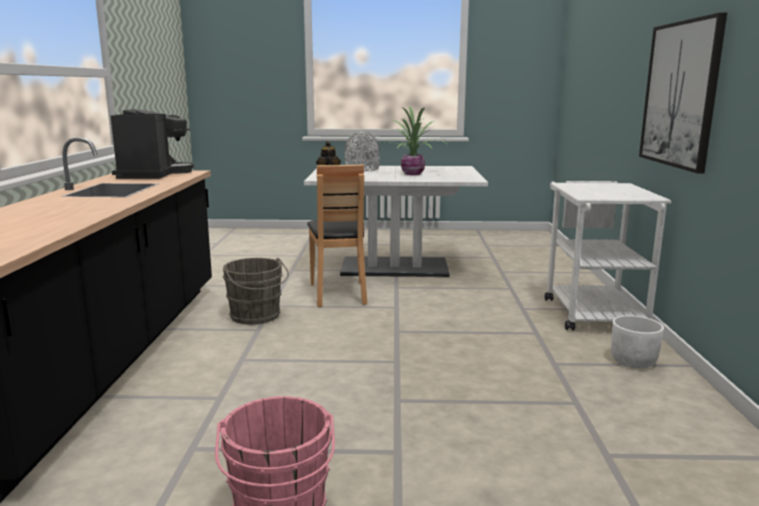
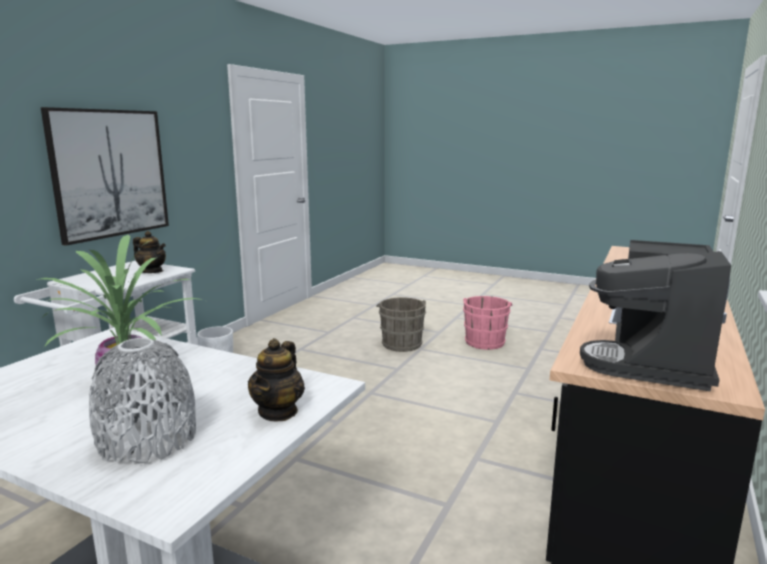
camera: 155 degrees left, 0 degrees up
(256, 316) = (474, 484): grey bucket -> grey bucket (401, 343)
(339, 293) = (337, 511): brown chair -> none
(597, 193) = (152, 271): none -> teapot

